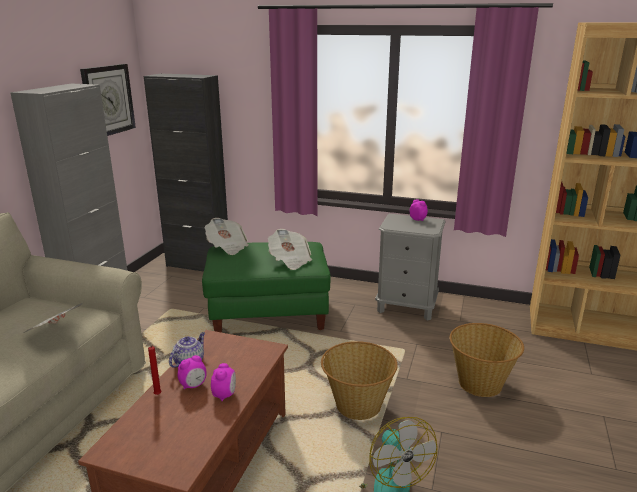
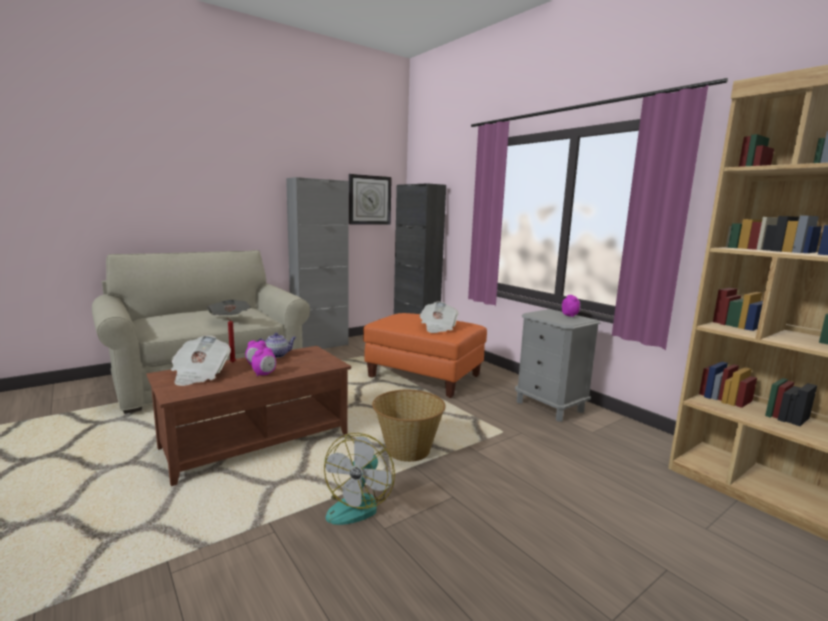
camera: 35 degrees right, 10 degrees down
(227, 247) = (405, 313): newspaper -> newspaper (199, 375)
(269, 313) = (424, 377): green ottoman -> orange ottoman
(480, 383) = (545, 481): basket -> none

